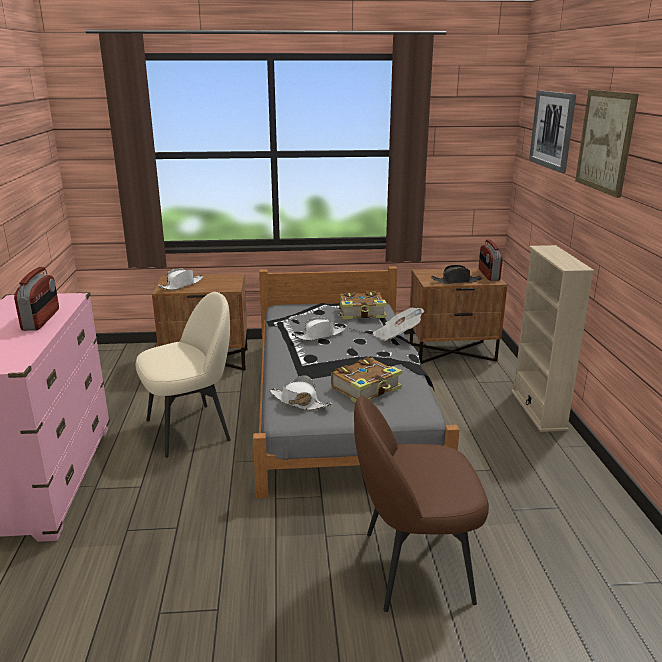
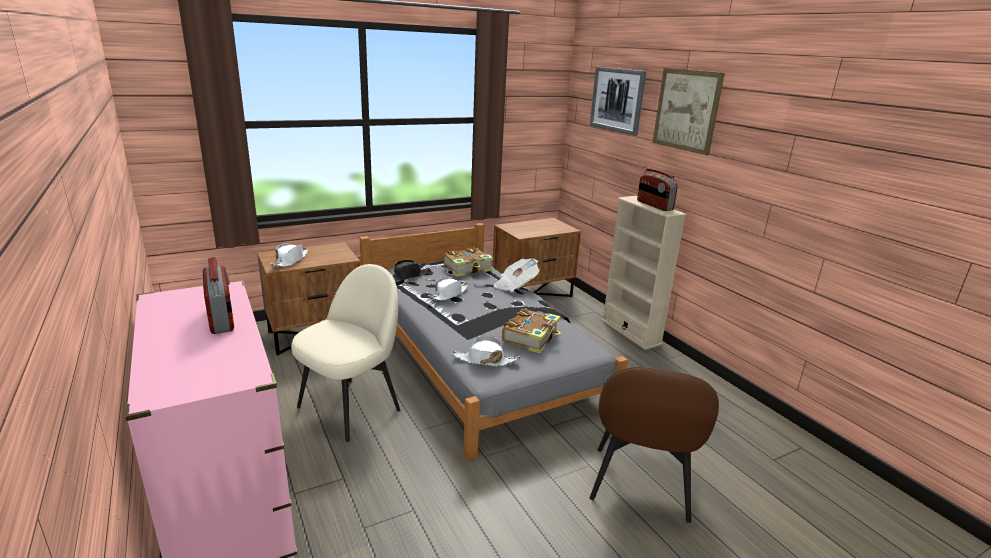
camera: 25 degrees left, 0 degrees up
(413, 566) = (640, 485): brown chair -> brown chair turned 45 degrees counterclockwise
(456, 281) = (540, 232): black hat -> black hat (407, 276)
(488, 275) = (559, 224): radio -> radio (654, 205)

